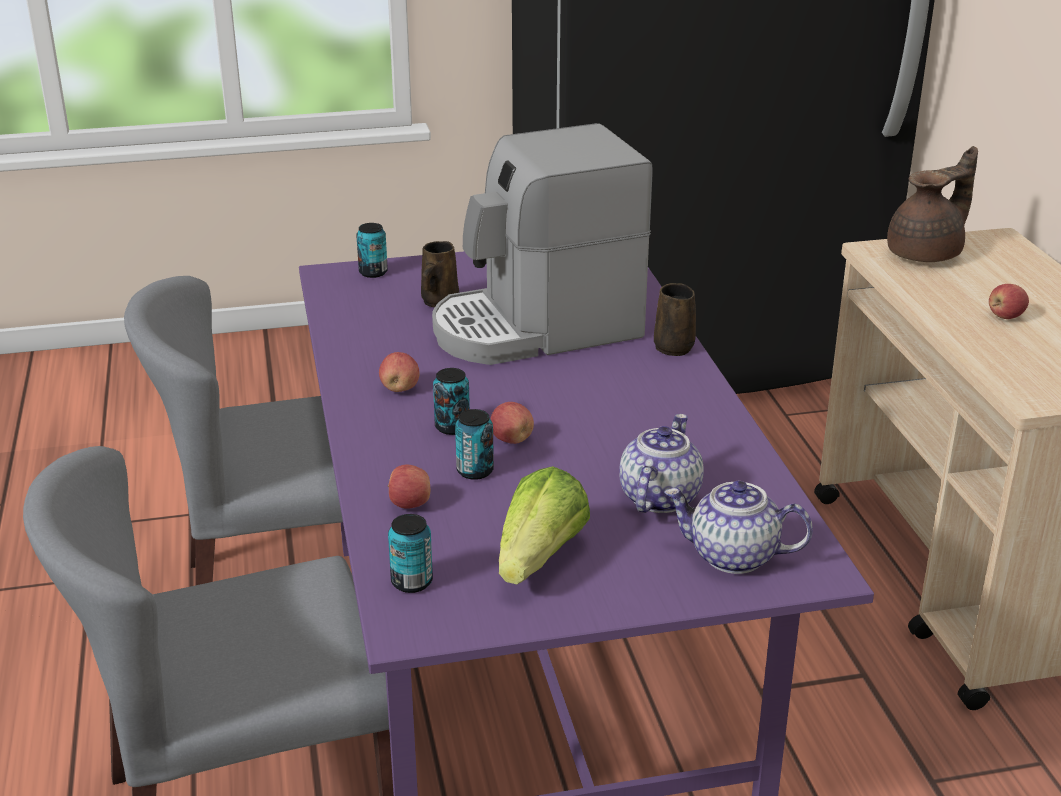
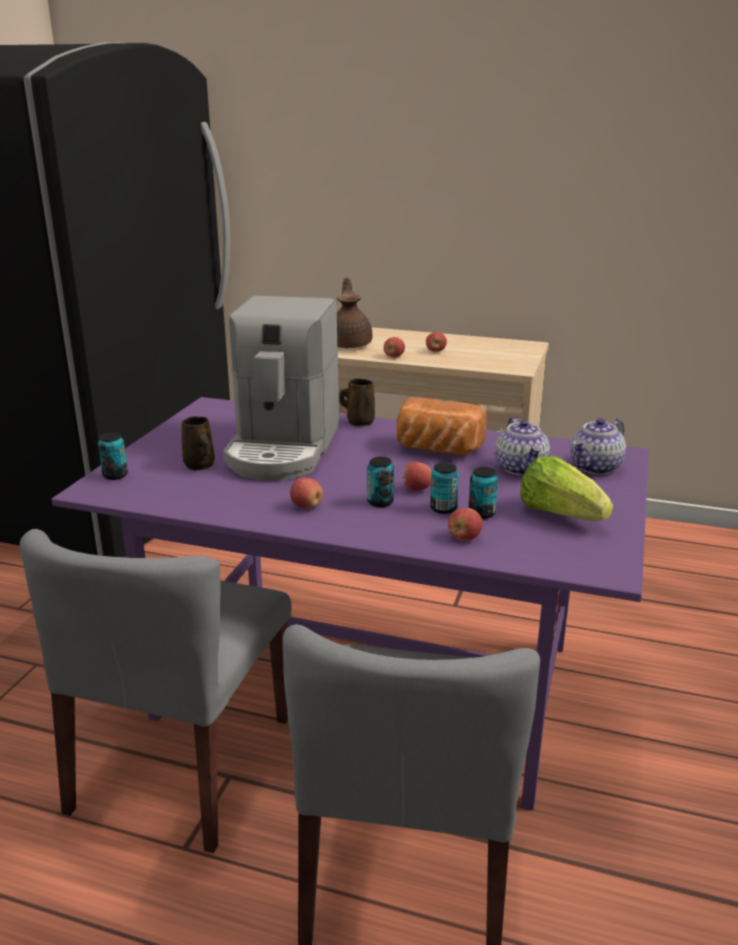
camera: 60 degrees left, 5 degrees down
(412, 582) = (558, 558): can -> can (481, 513)
(648, 421) = (437, 449): none -> bread
(658, 497) = (521, 468): teapot -> teapot turned 150 degrees counterclockwise
(927, 295) = (394, 356): none -> apple

